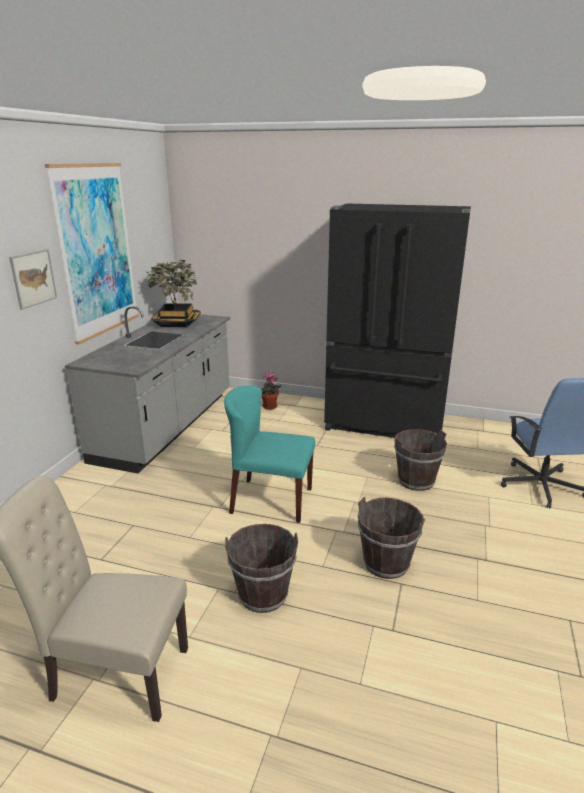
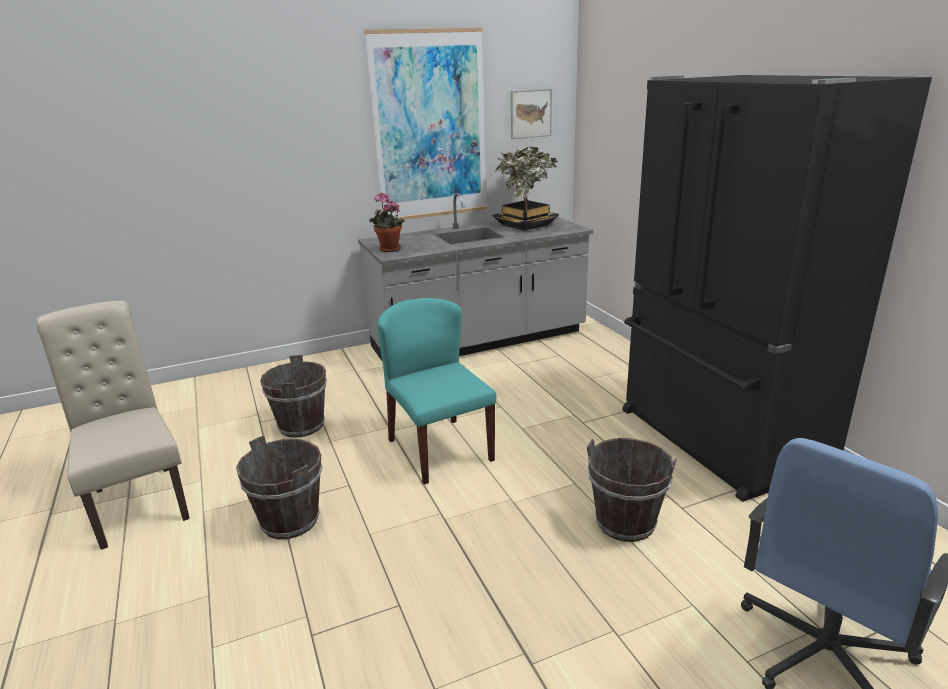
camera: 50 degrees right, 0 degrees up
(33, 278) = (333, 146): picture -> picture (531, 113)
(269, 407) = (606, 361): potted plant -> potted plant (388, 250)
(386, 563) = (423, 576): brown bucket -> brown bucket (302, 426)

